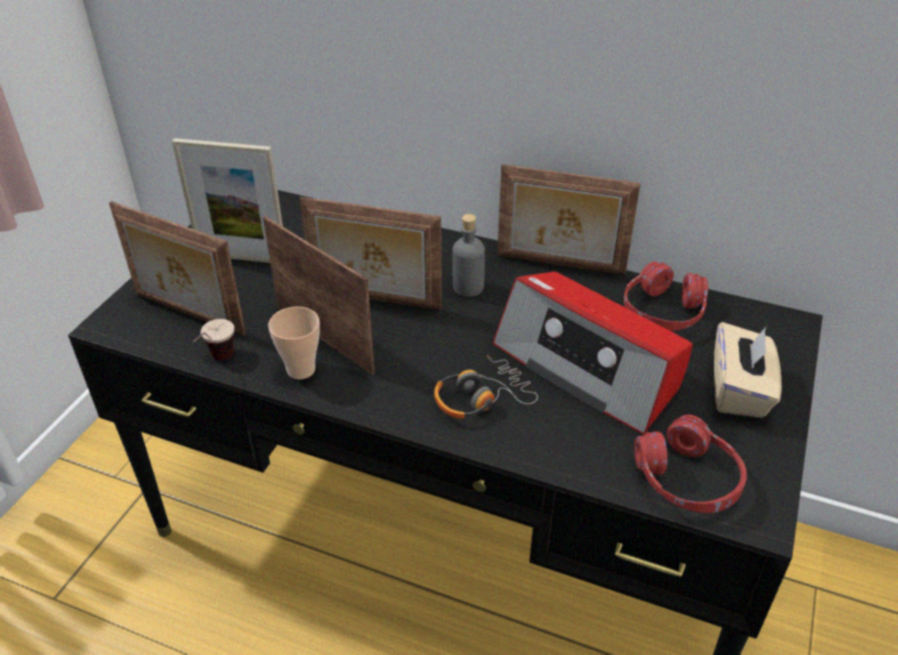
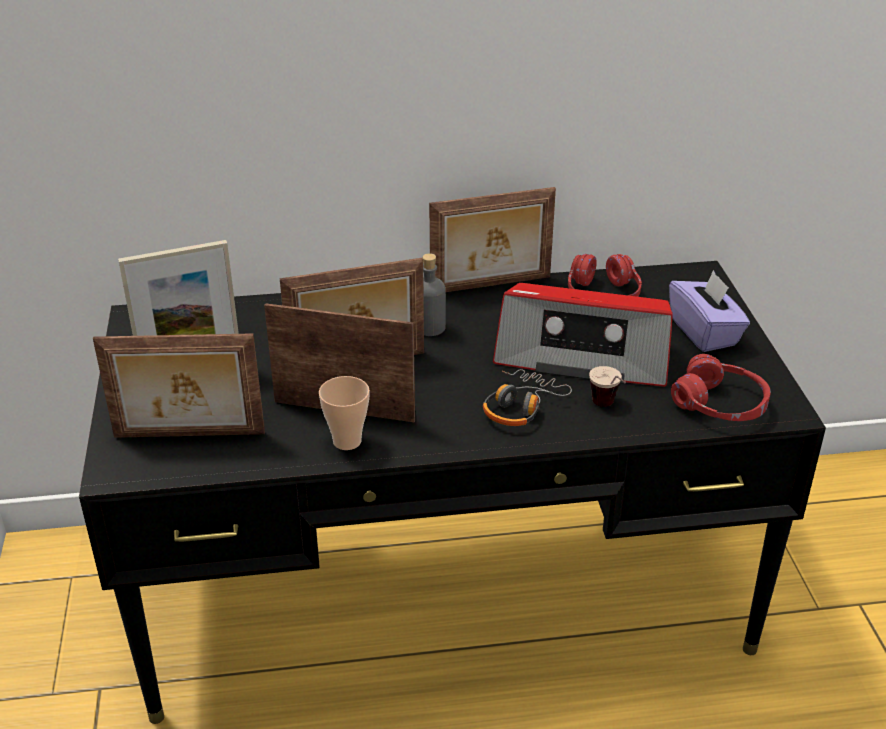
camera: 30 degrees left, 5 degrees down
(217, 362) = (262, 463): cup -> cup (608, 408)
(739, 390) = (704, 332): beige tissue box -> purple tissue box

